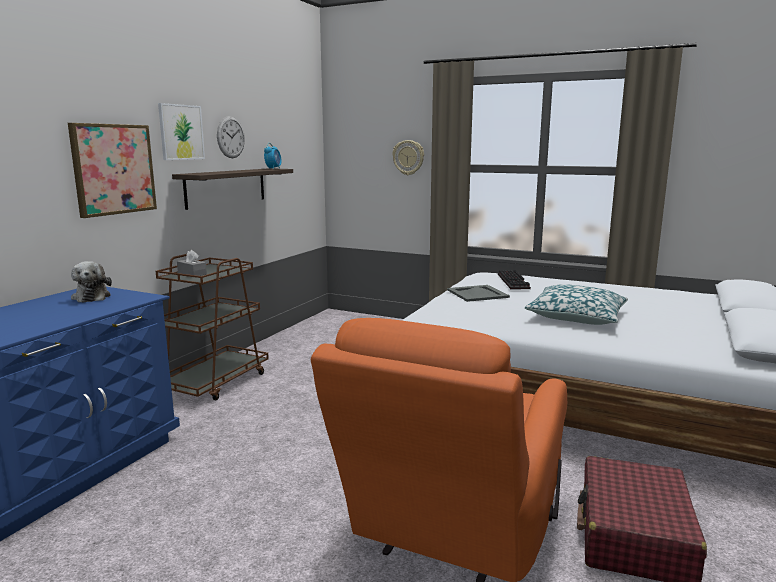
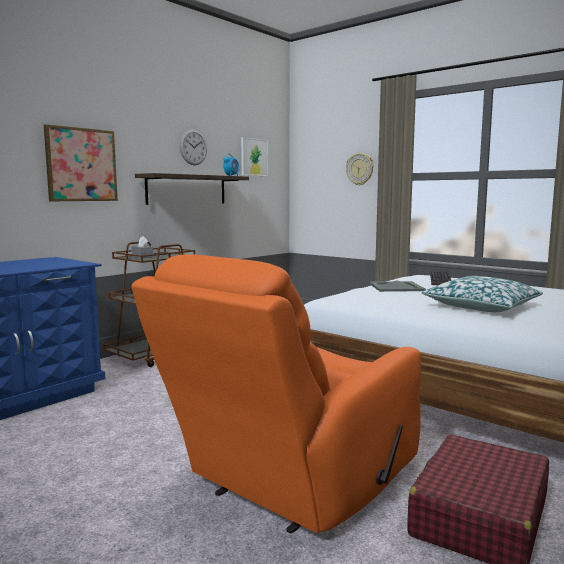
camera: 15 degrees right, 5 degrees down
(92, 297) = (44, 262): plush toy -> none
(181, 132) = (145, 139): picture -> picture (254, 157)

